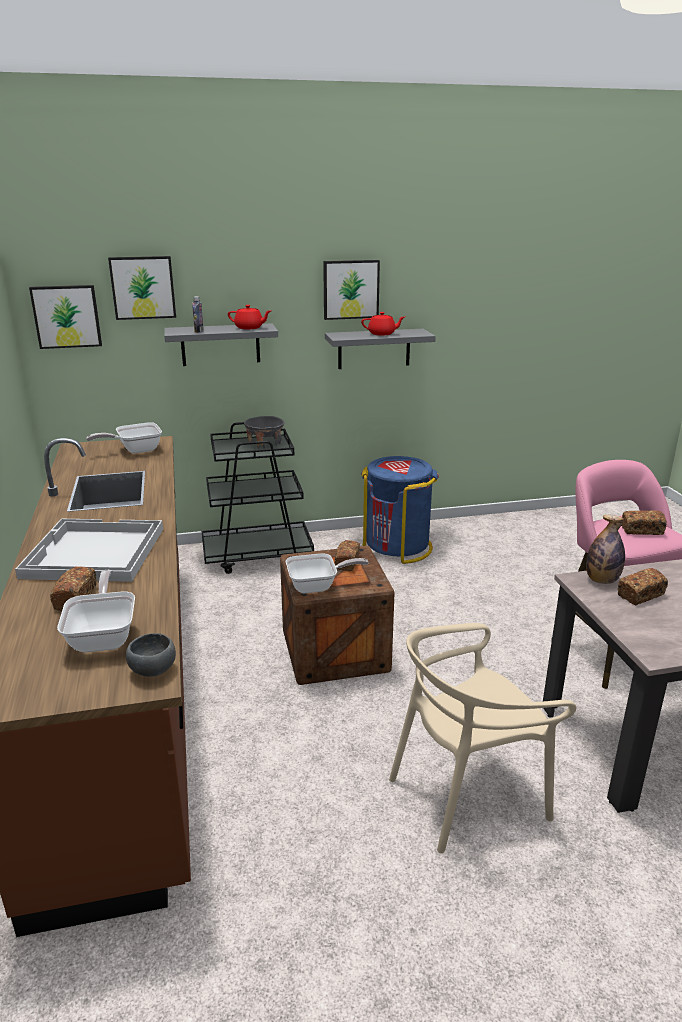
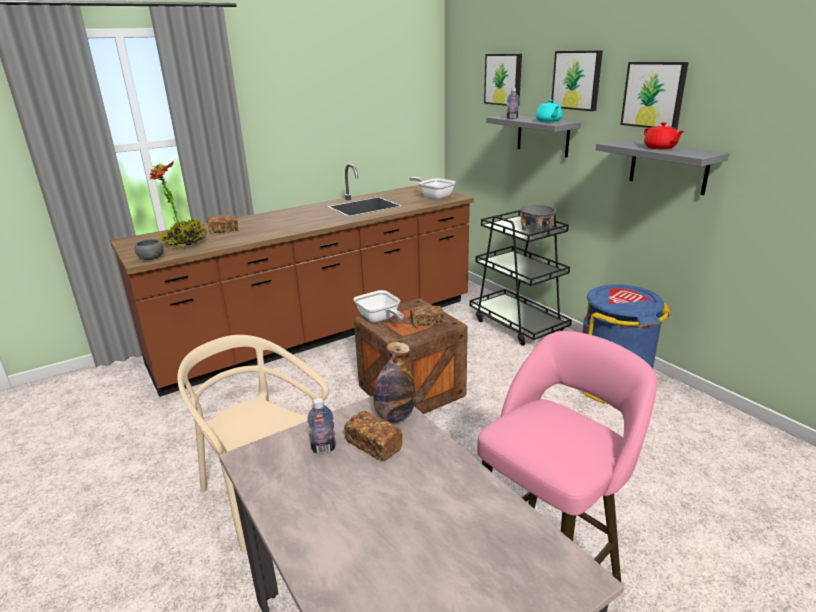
camera: 70 degrees right, 0 degrees up
(67, 316) = (465, 98): picture -> picture (577, 80)
(93, 553) = (276, 222): white tray -> none
(104, 635) = (185, 243): frying pan -> potted plant
(249, 328) = (548, 121): red teapot -> turquoise teapot
(641, 530) = (553, 437): bread -> none
(644, 617) = (323, 449): none -> bottle

